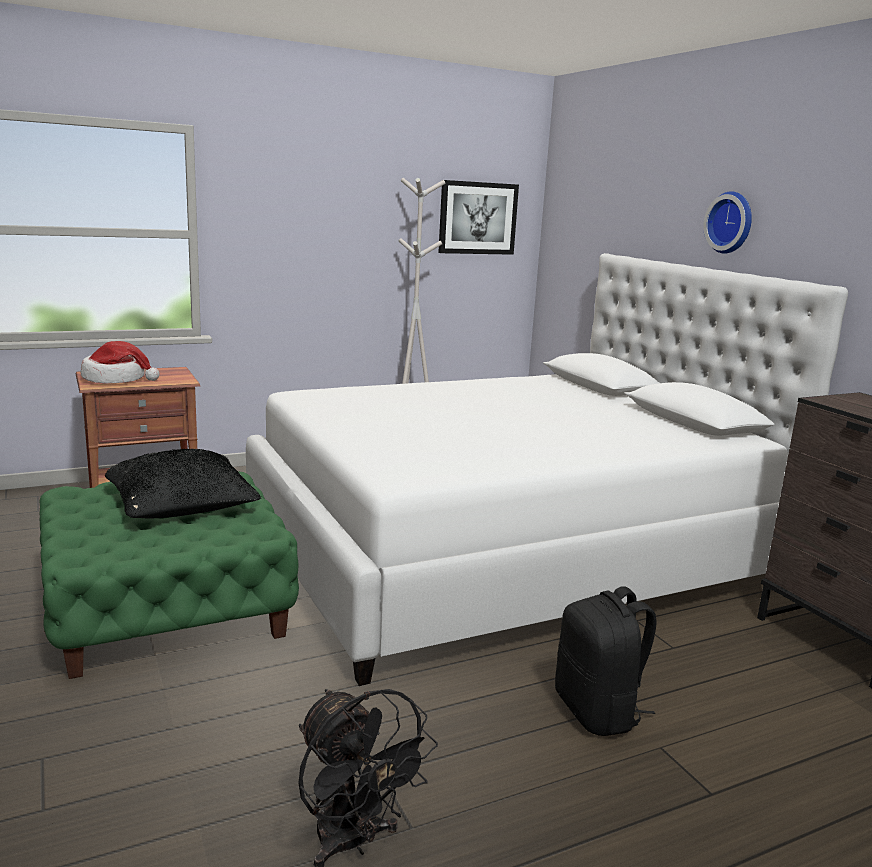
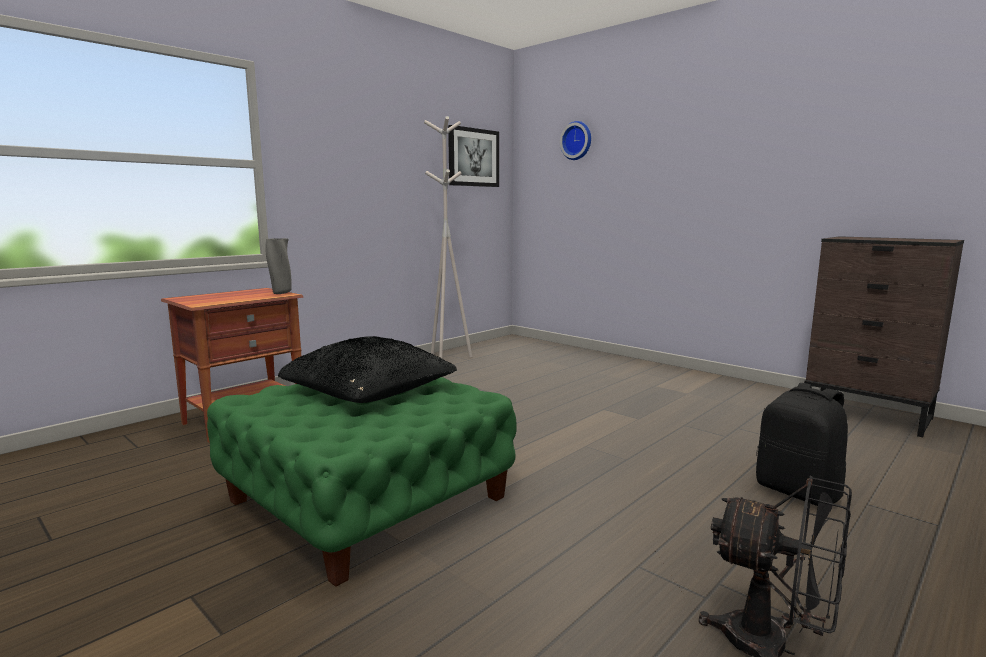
camera: 20 degrees left, 5 degrees down
(116, 379) = (215, 299): hat -> none
(184, 378) = (281, 293): none -> grey vase
(505, 551) = (593, 402): white bed -> none
(731, 222) = (703, 135): wall clock -> wall clock (577, 141)

